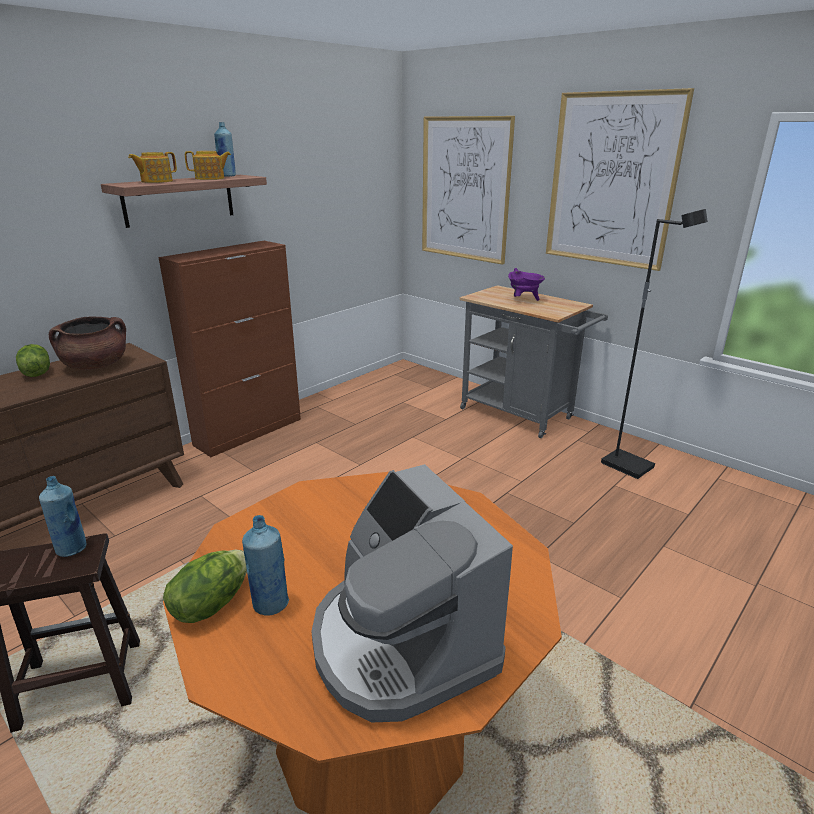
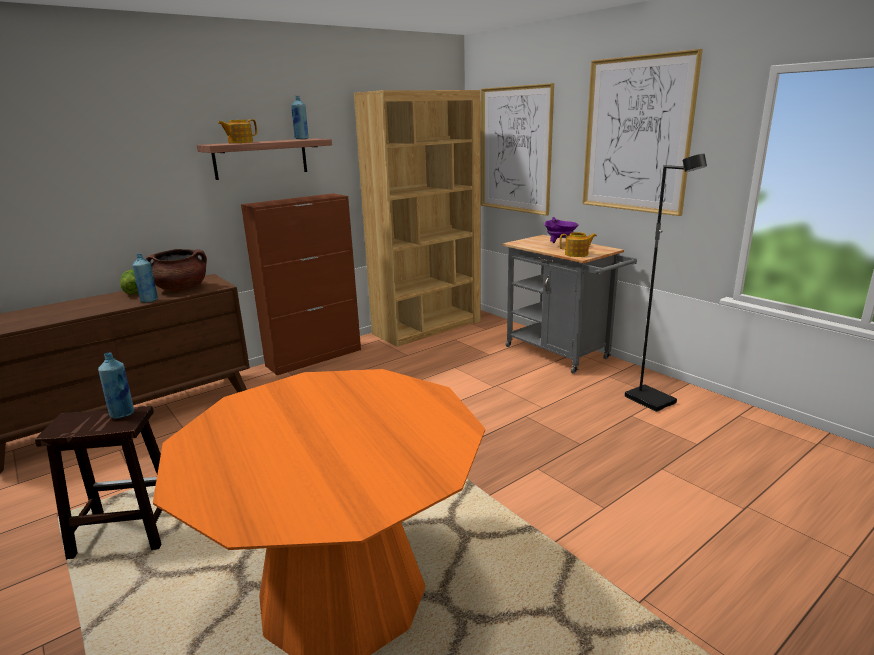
camera: 10 degrees right, 5 degrees down
(210, 178) = (285, 140): teapot -> teapot (577, 254)
(211, 603) = (196, 446): lettuce -> none
(270, 604) = (240, 449): blue bottle -> blue bottle (149, 300)
(368, 388) = (427, 327): none -> brown bookcase
(401, 643) = (327, 482): coffee machine -> none

